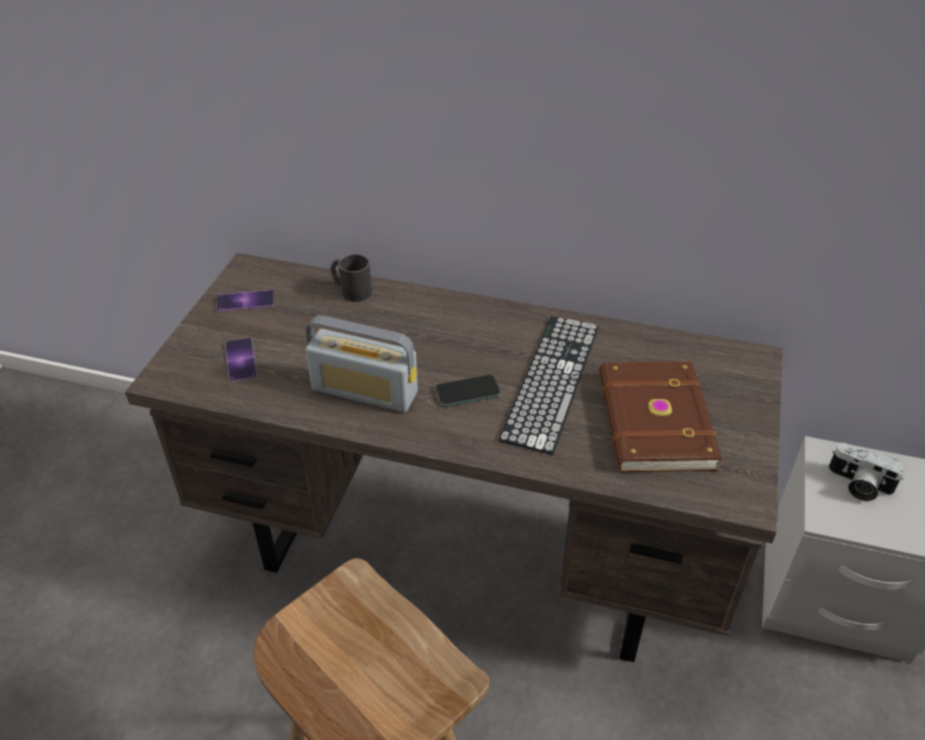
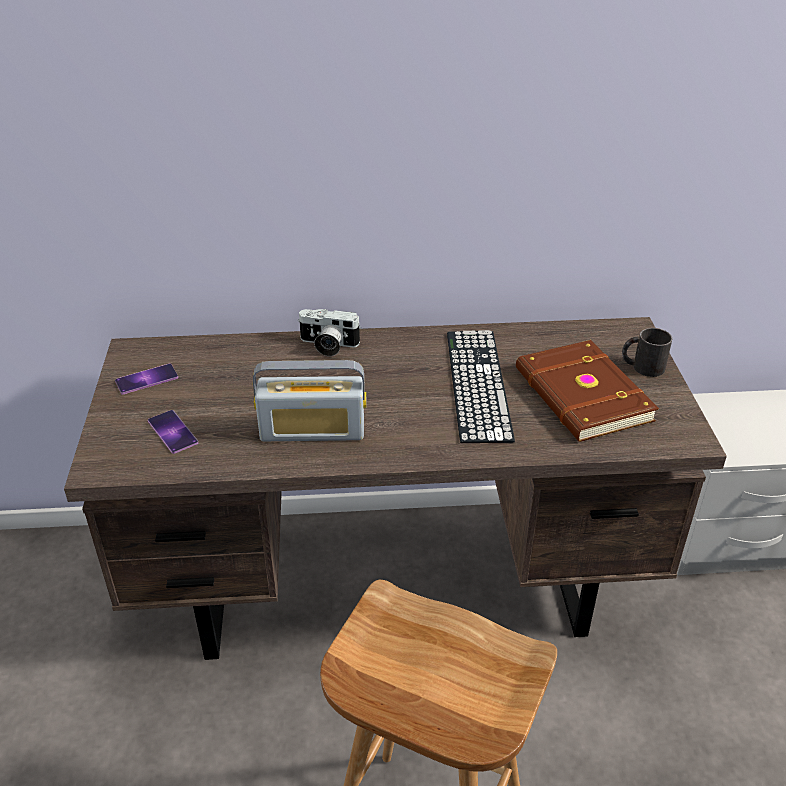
camera: 20 degrees left, 5 degrees down
(351, 290) = (248, 348): black mug -> black mug (642, 367)
(467, 391) = (409, 409): phone -> none
(858, 485) = (733, 422): camera -> camera (328, 345)

